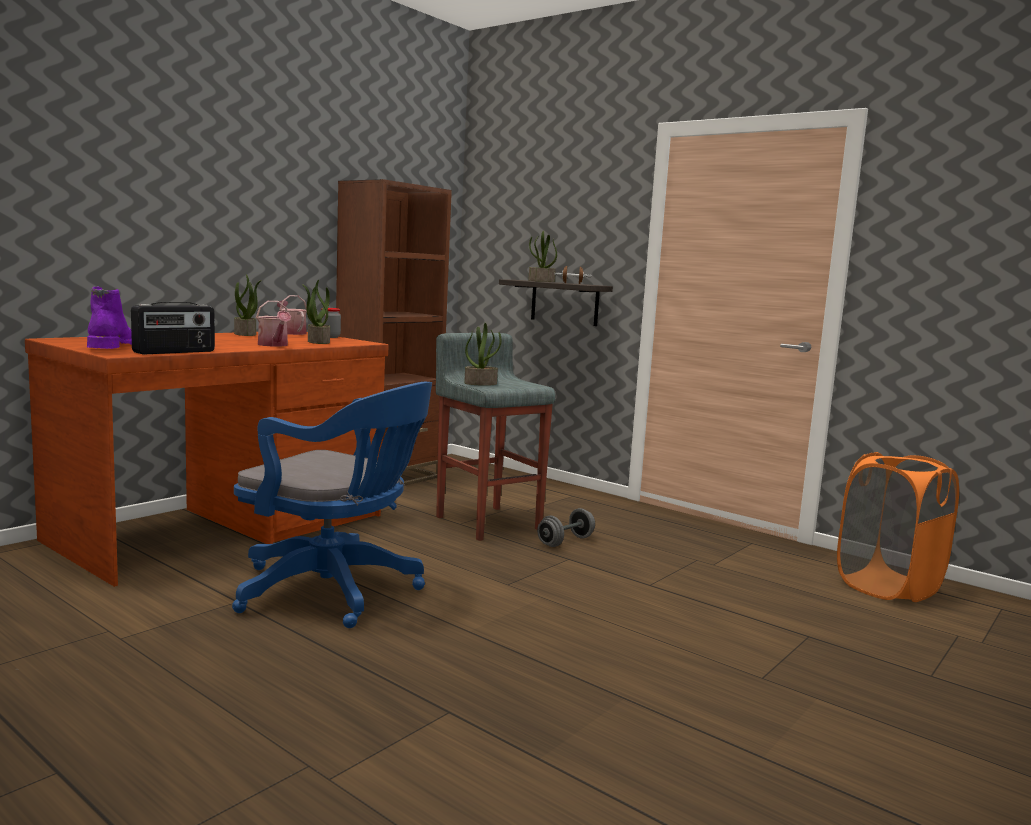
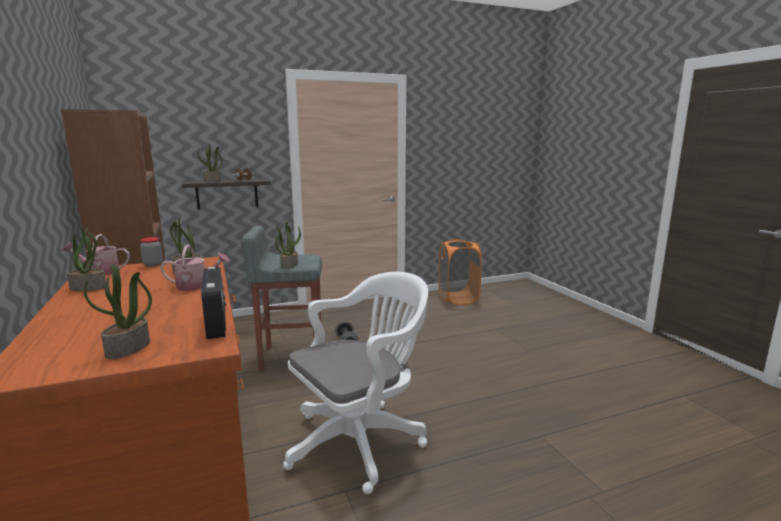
camera: 60 degrees left, 5 degrees up
(109, 346) = (128, 348): purple boot -> potted plant
(335, 592) = (361, 440): blue office chair -> white office chair

